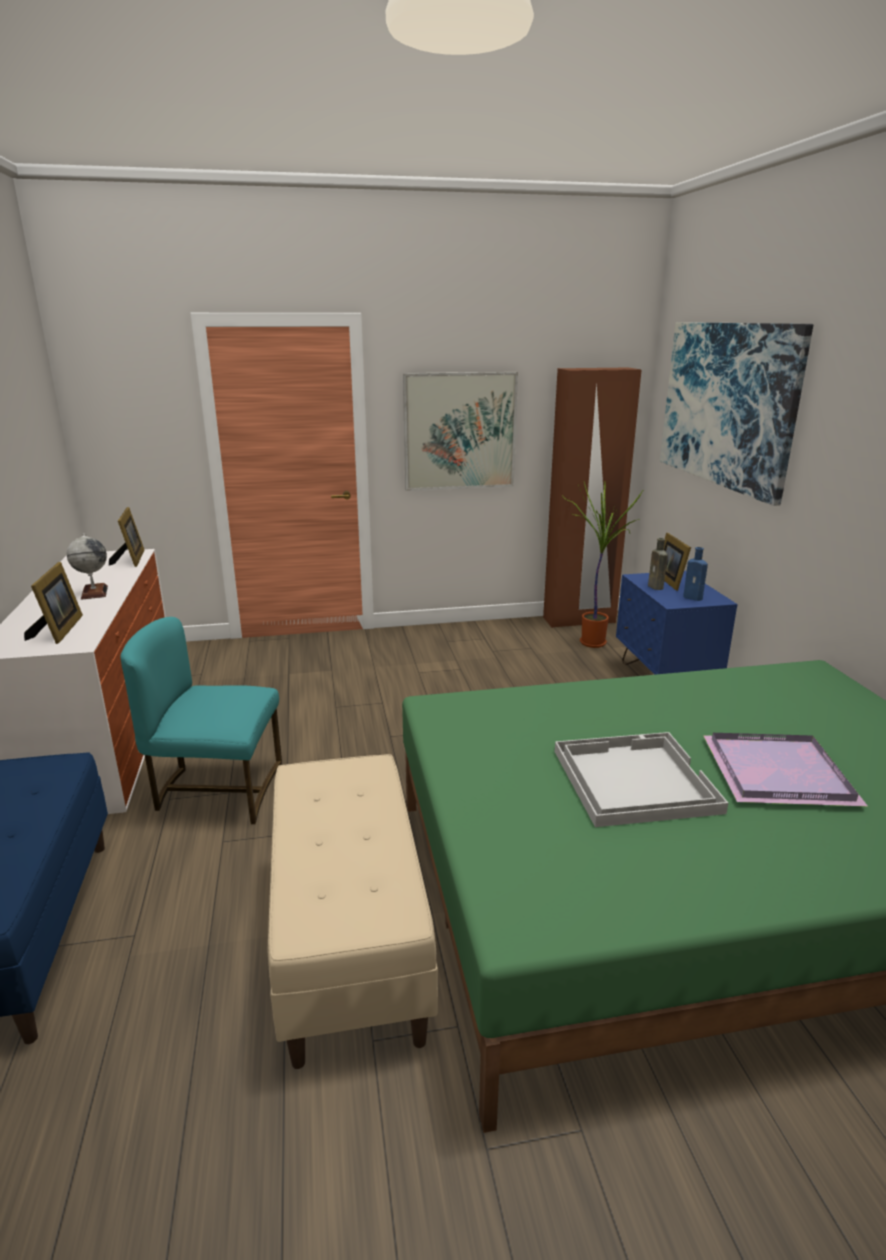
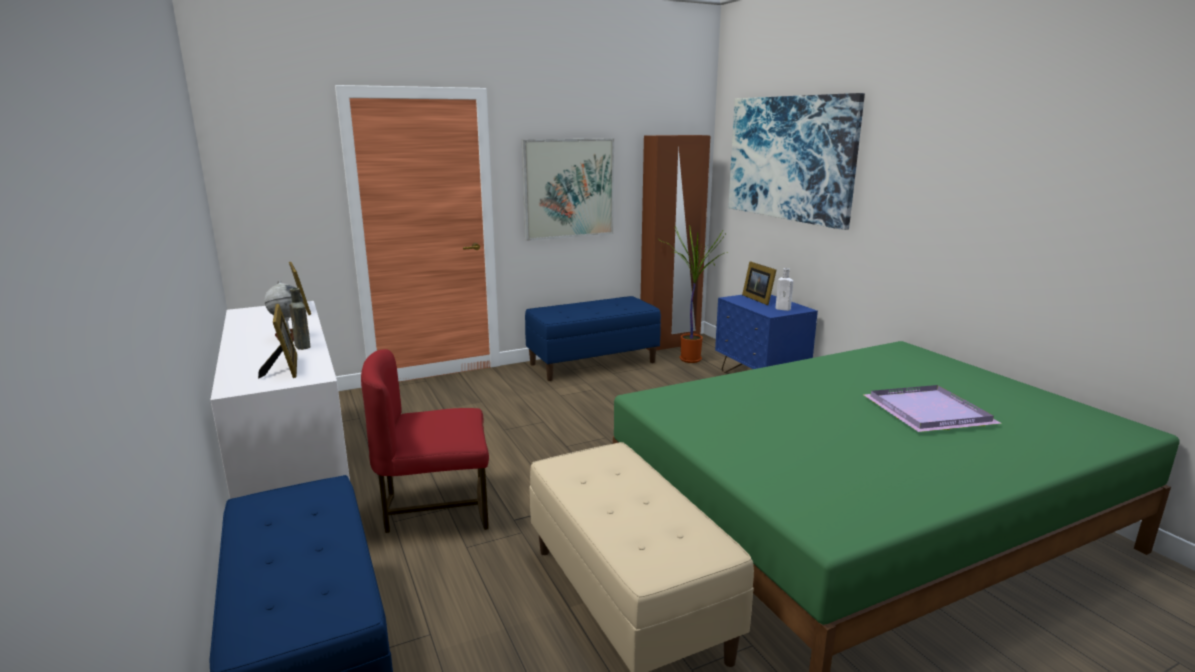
camera: 15 degrees left, 5 degrees down
(218, 790) = (436, 508): turquoise chair -> red chair
(477, 635) = (593, 363): none -> blue bench
(632, 780) = (835, 429): white tray -> none
(656, 587) = (751, 304): brown bottle -> brown bottle (303, 346)
(694, 598) = (784, 309): blue bottle -> white bottle

